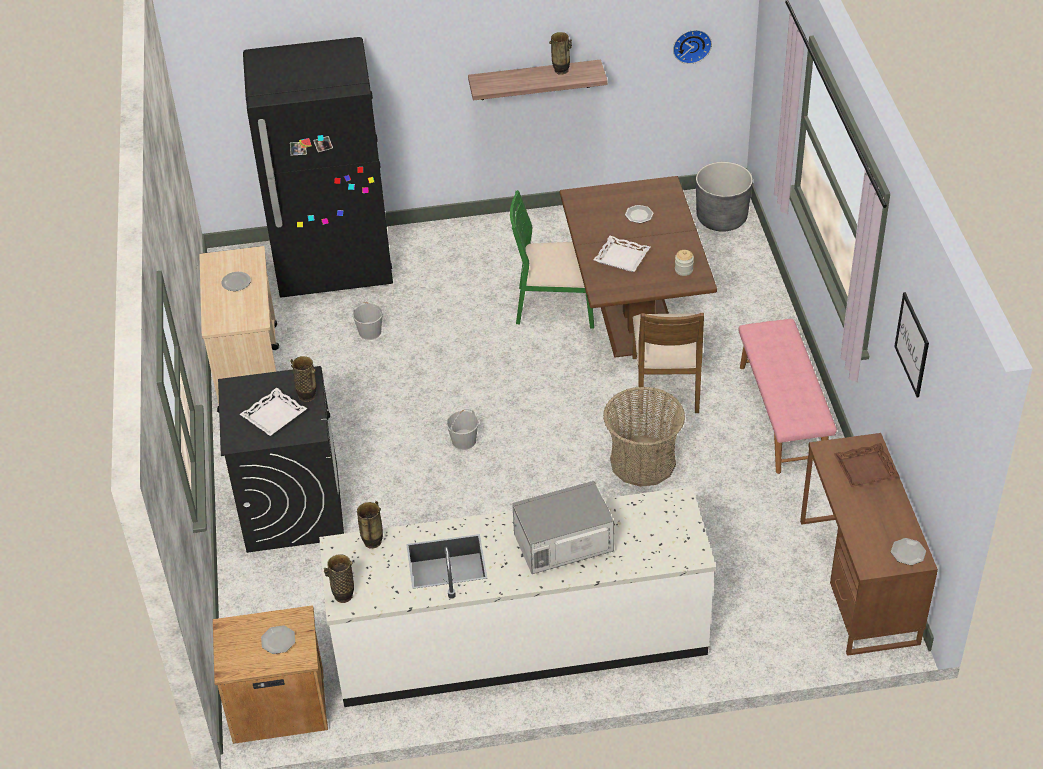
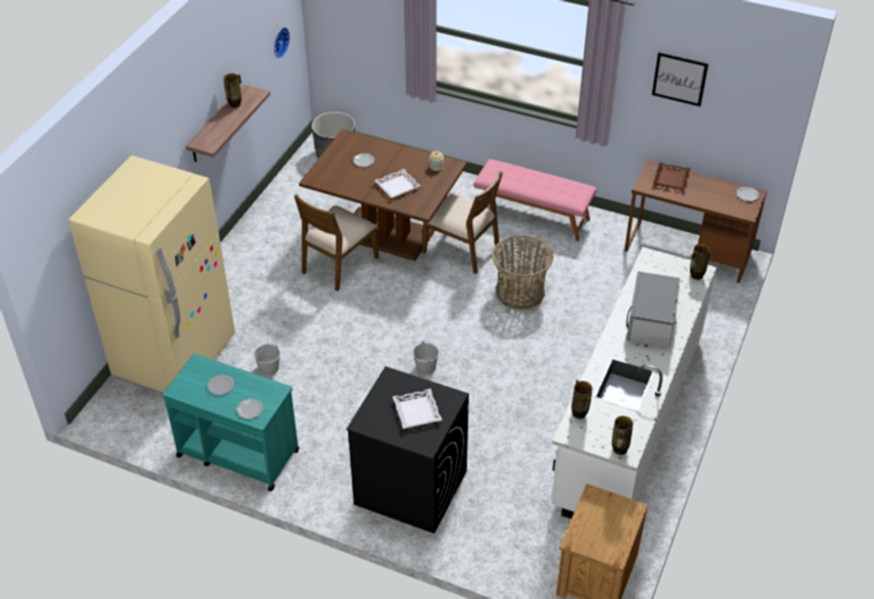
camera: 60 degrees left, 0 degrees up
(248, 367) = (237, 453): beige cart -> turquoise cart
(278, 640) = (607, 516): plate -> plate (250, 409)
(307, 396) = (412, 385): vase -> vase (696, 275)
(334, 265) = (175, 357): black fridge -> beige fridge
(555, 305) = (338, 264): green chair -> brown chair

